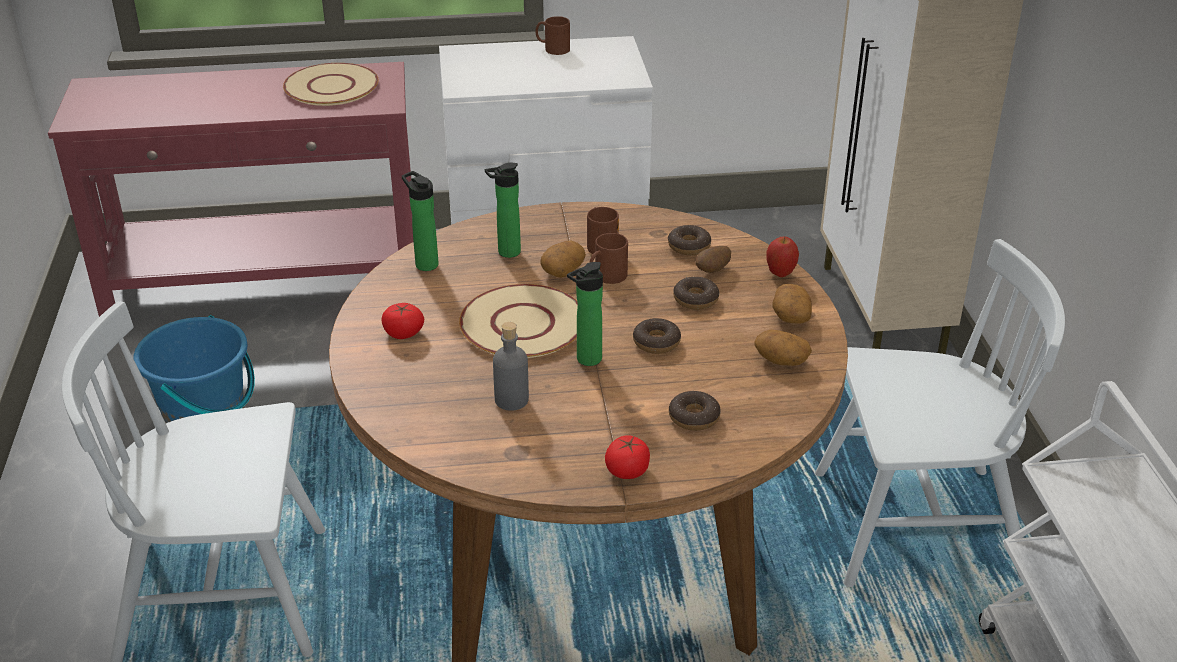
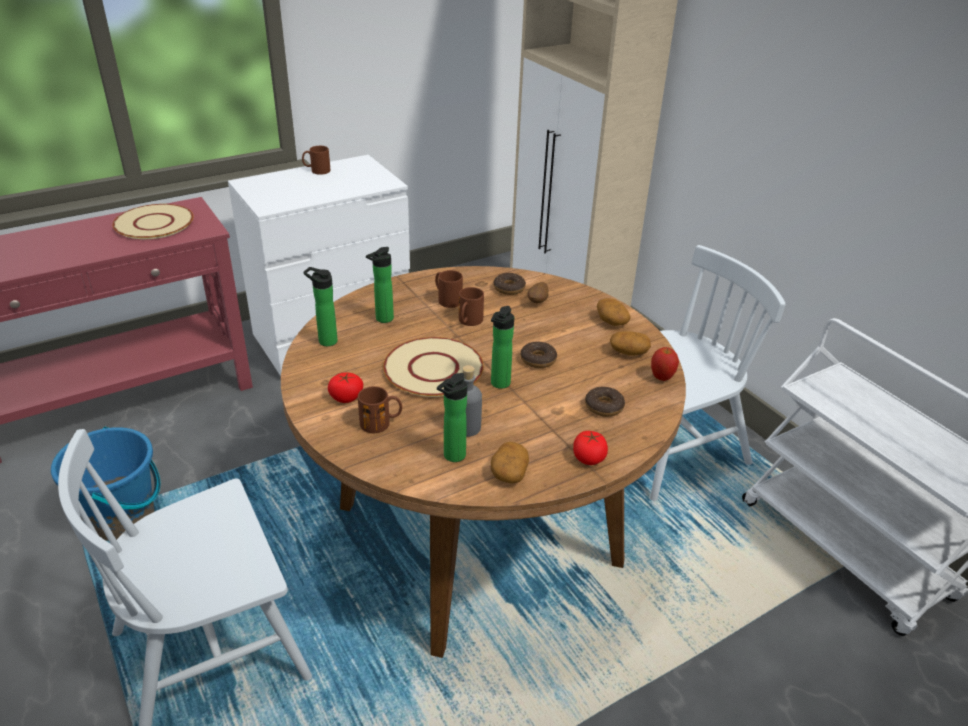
camera: 25 degrees left, 0 degrees up
(421, 370) = (381, 423): none -> brown mug
(471, 427) = (452, 457): none -> bottle
(563, 270) = (433, 323): potato -> potato (509, 472)
(695, 299) = (541, 323): donut -> none
(780, 274) = (583, 294): apple -> apple (661, 378)

